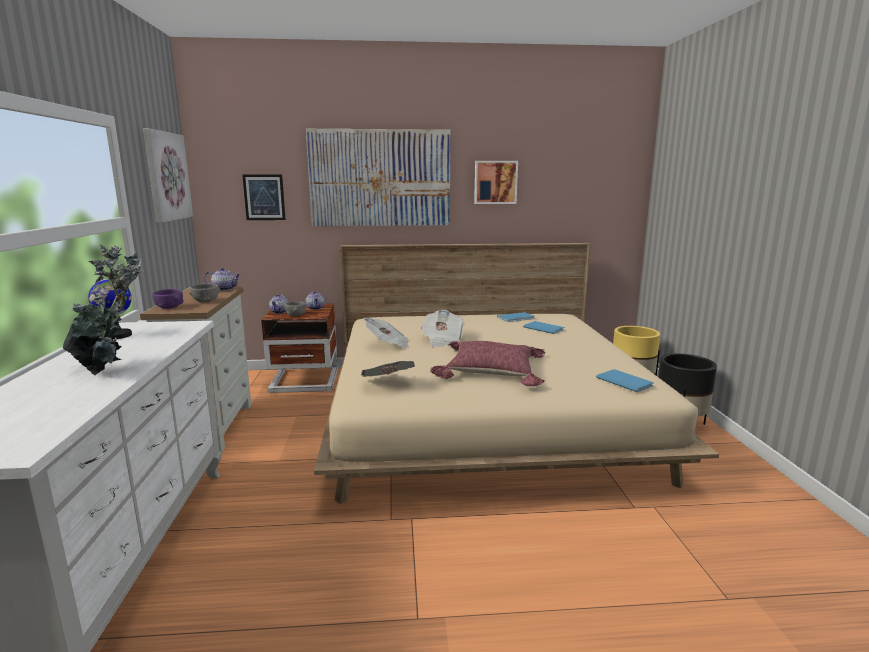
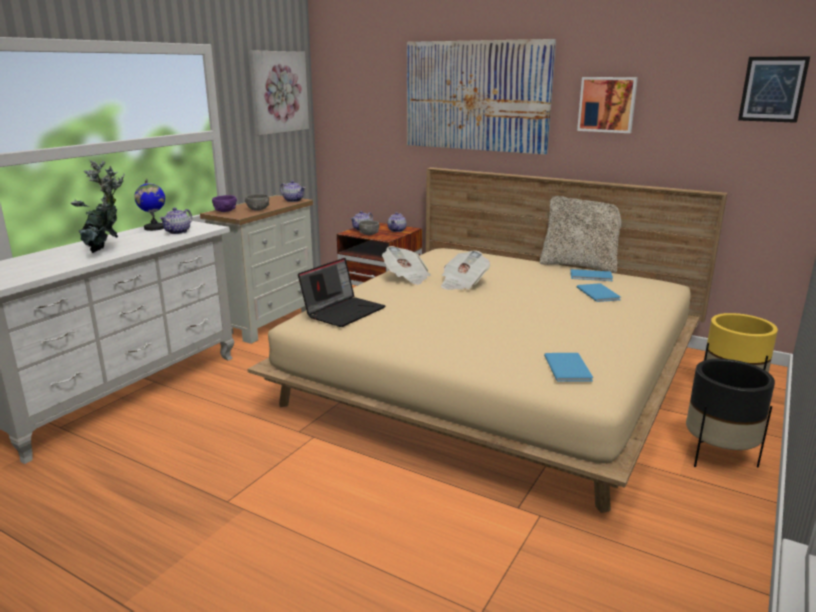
camera: 35 degrees right, 5 degrees up
(161, 334) = (178, 232): none -> teapot
(264, 197) = (369, 112): picture -> picture (772, 89)
(387, 383) = (343, 311): newspaper -> laptop
(491, 312) = (579, 264): none -> beige pillow
(491, 368) = (457, 320): red pillow -> none

